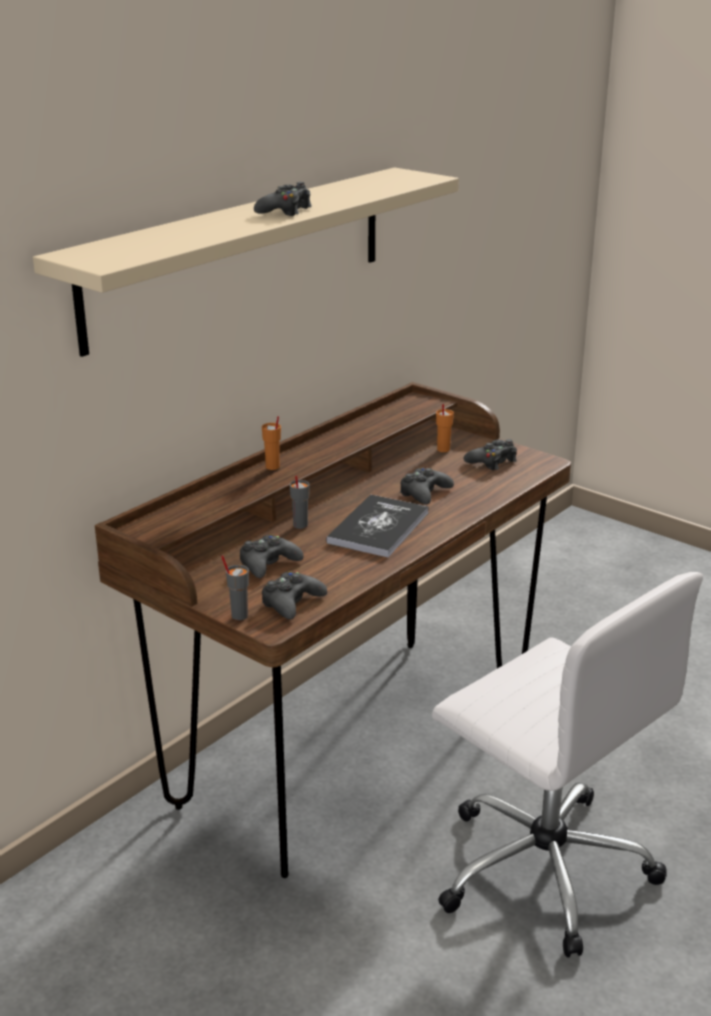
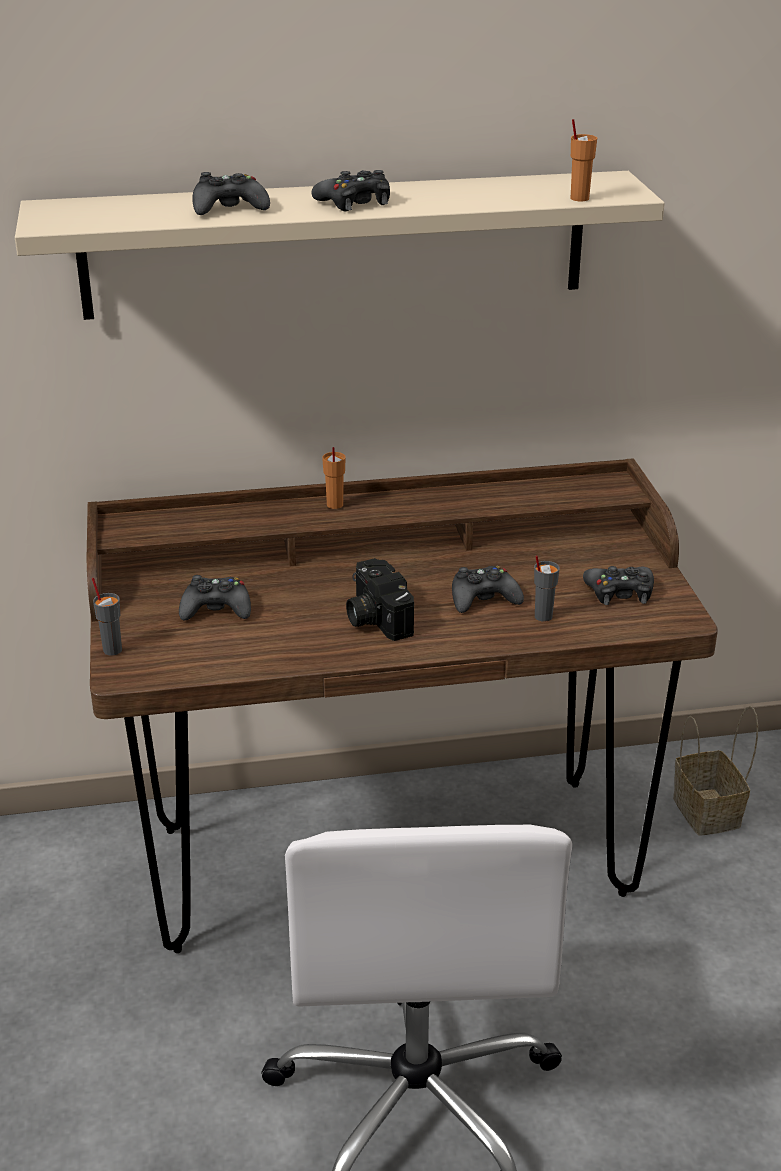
camera: 40 degrees right, 5 degrees up
(291, 602) = (173, 659): black game controller -> black game controller (229, 208)
(300, 525) = (306, 581): grey cup -> grey cup (542, 616)
(378, 528) = (374, 617): book -> camera
(443, 449) = (587, 556): orange cup -> orange cup (579, 198)
(501, 625) = (709, 813): none -> basket

